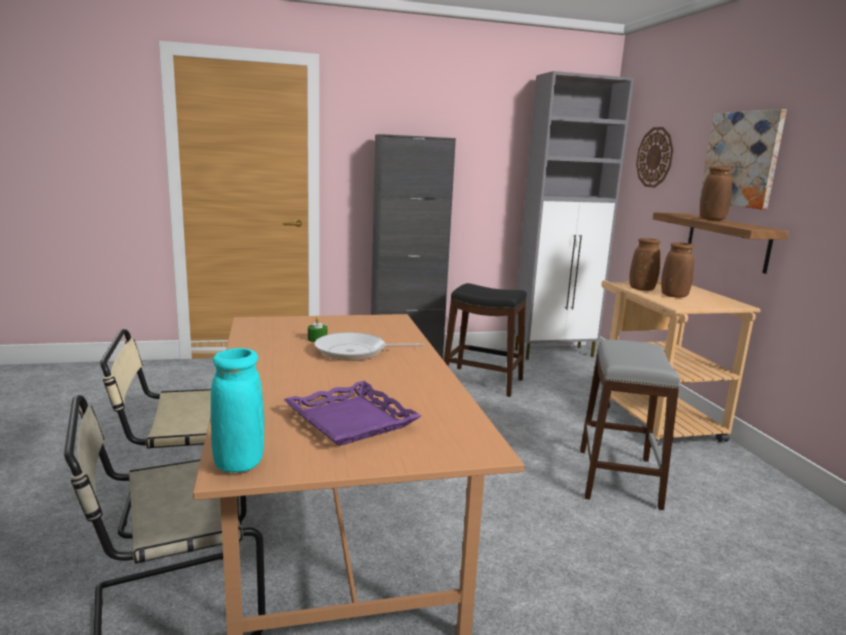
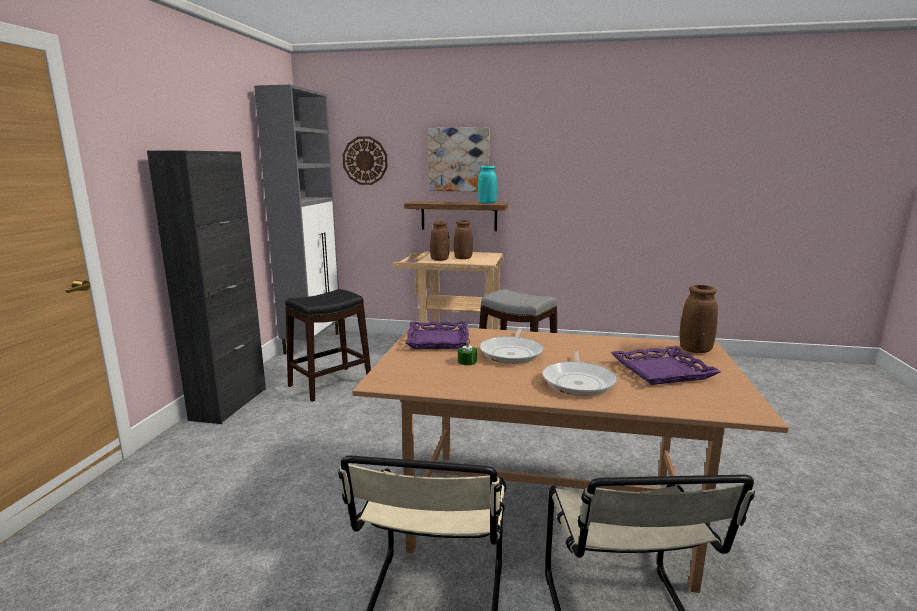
camera: 65 degrees left, 0 degrees up
(239, 463) = (741, 409): turquoise vase -> turquoise vase (487, 203)
(289, 381) = (578, 382): none -> frying pan
(369, 325) = (439, 340): none -> purple tray
(712, 219) = (453, 202): brown vase -> brown vase (695, 350)

